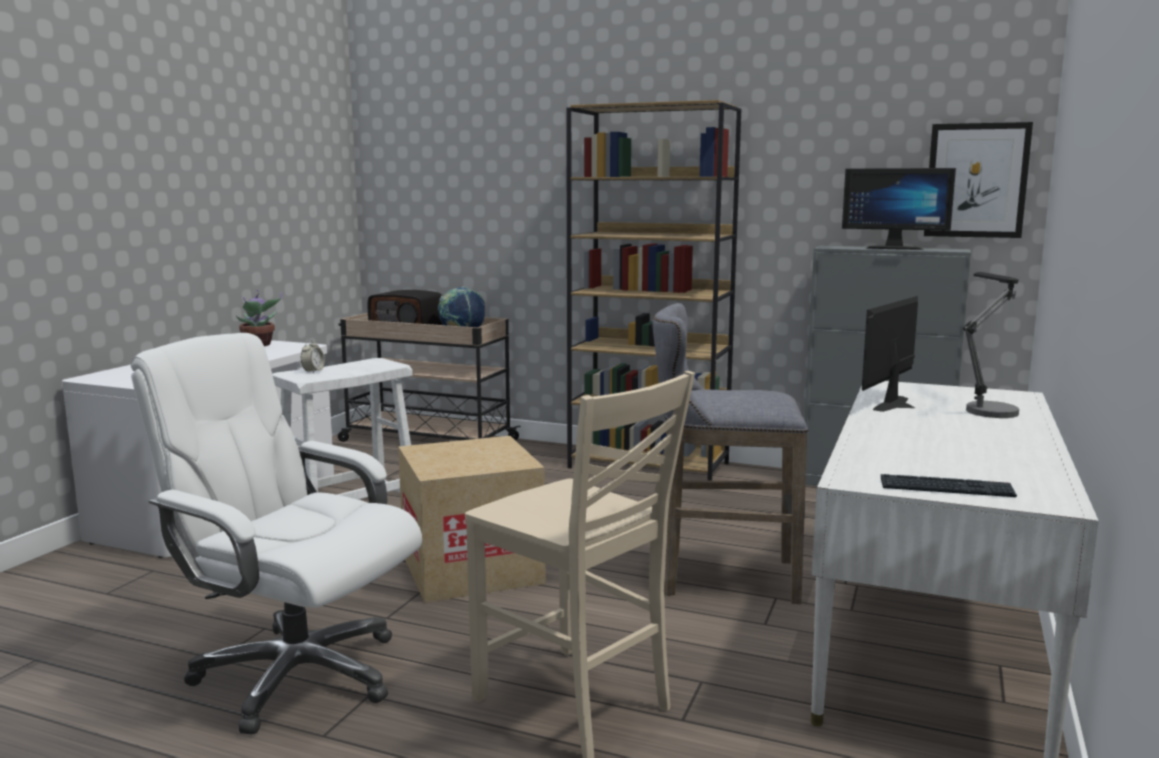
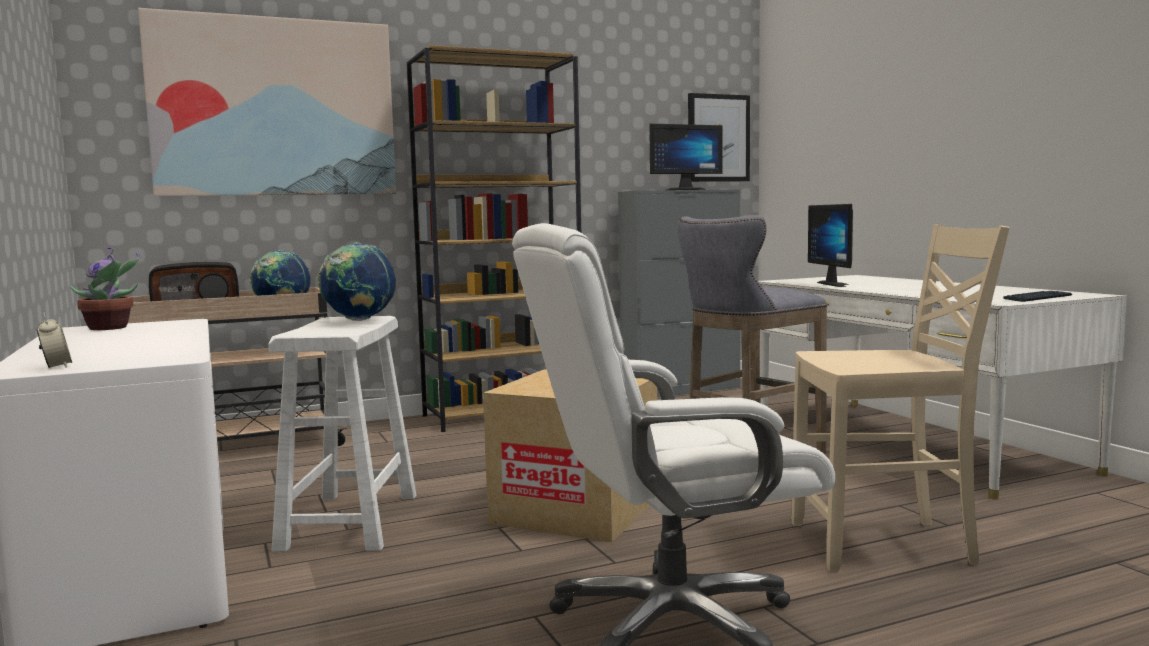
camera: 45 degrees left, 5 degrees down
(313, 371) = (315, 330): alarm clock -> alarm clock (56, 367)
(371, 366) = (359, 320): none -> globe
(488, 161) = (275, 107): none -> picture
(986, 408) = (875, 280): table lamp -> none

